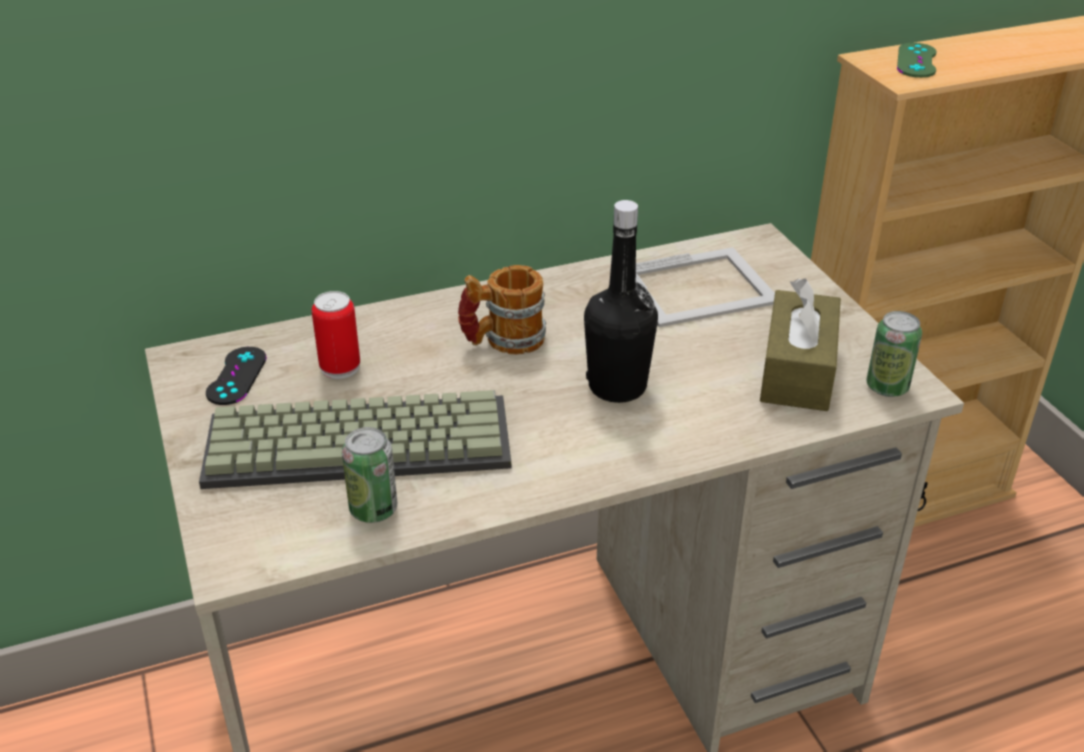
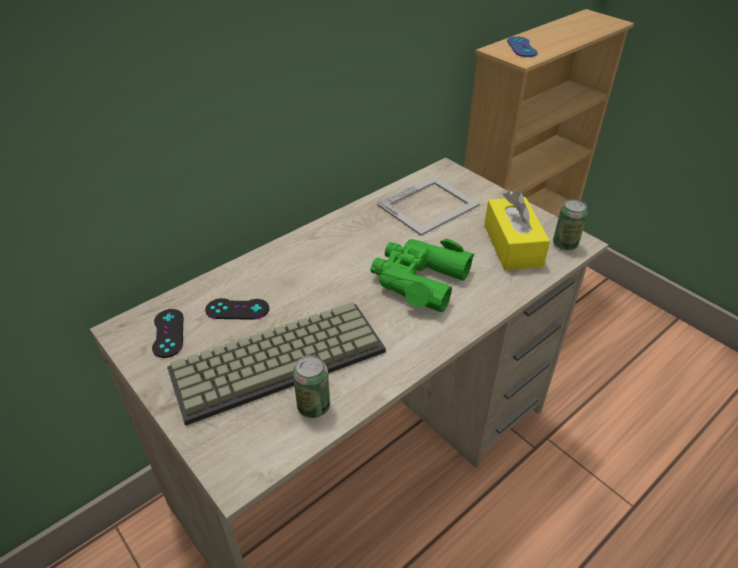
camera: 20 degrees left, 5 degrees up
(340, 367) = (237, 309): can -> black game controller
(503, 341) = (333, 266): mug -> none
(617, 386) = (418, 280): black bottle -> green binoculars
(797, 370) = (512, 245): brown tissue box -> yellow tissue box
(916, 61) = (521, 47): green game controller -> blue game controller

